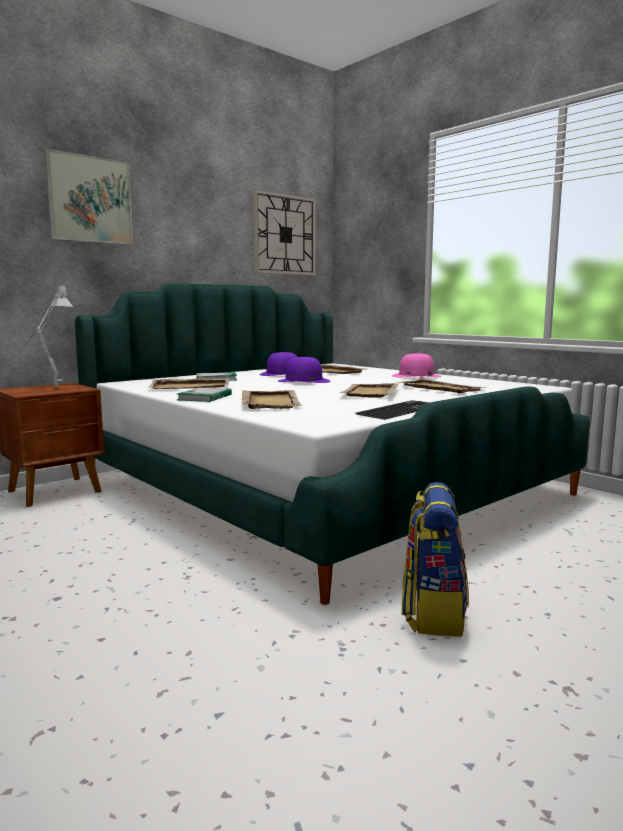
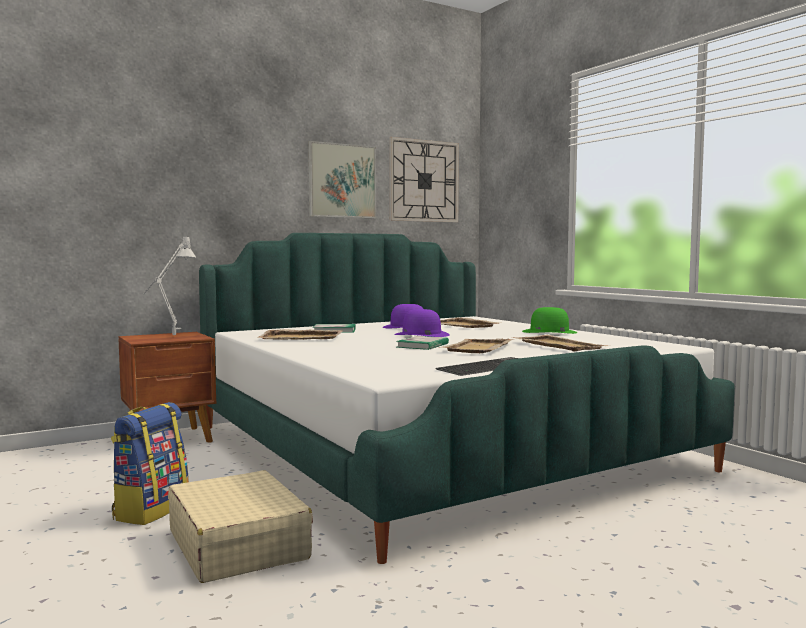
camera: 10 degrees right, 5 degrees down
(90, 200) = (220, 153): picture -> picture (342, 181)
(174, 596) = (238, 545): none -> beige suitcase
(204, 397) = (304, 348): book -> book (422, 345)
(270, 402) = (364, 355): beige tray -> none
(416, 376) = (549, 332): pink hat -> green hat
(433, 613) = (488, 581): backpack -> backpack (151, 510)

